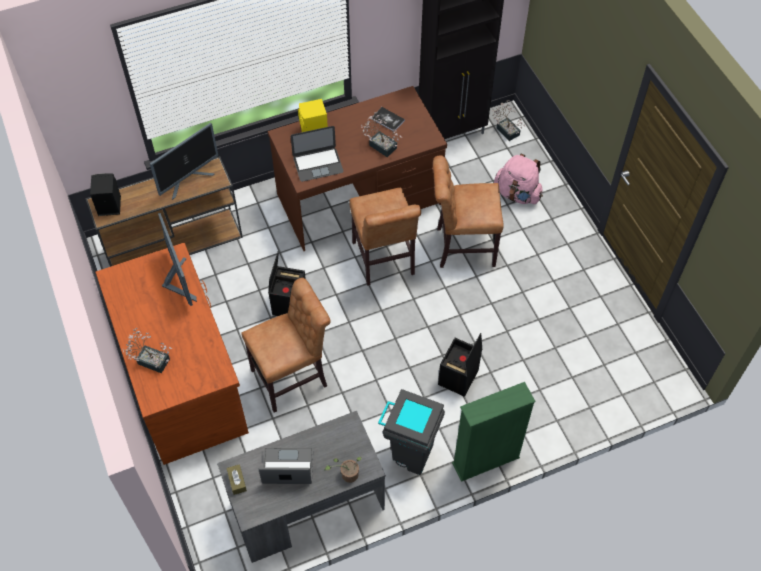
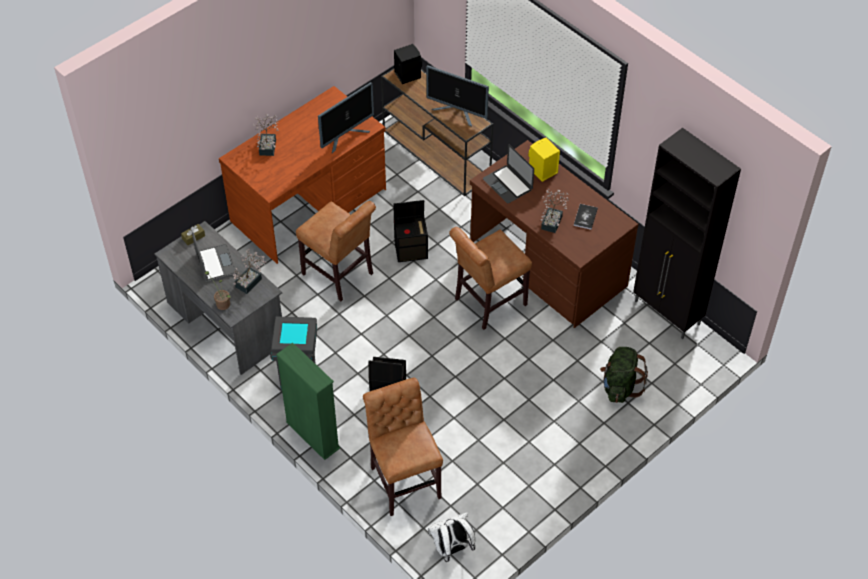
camera: 70 degrees right, 5 degrees down
(461, 247) = (532, 357): brown chair -> brown chair (404, 479)
(506, 129) = (698, 356): potted plant -> potted plant (251, 281)
(517, 194) = (620, 386): pink backpack -> green backpack
(651, 378) = (451, 549): none -> white backpack

